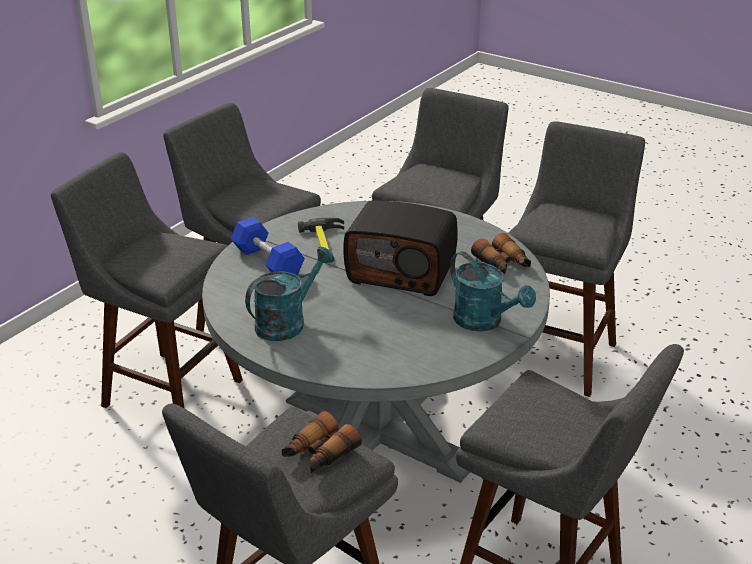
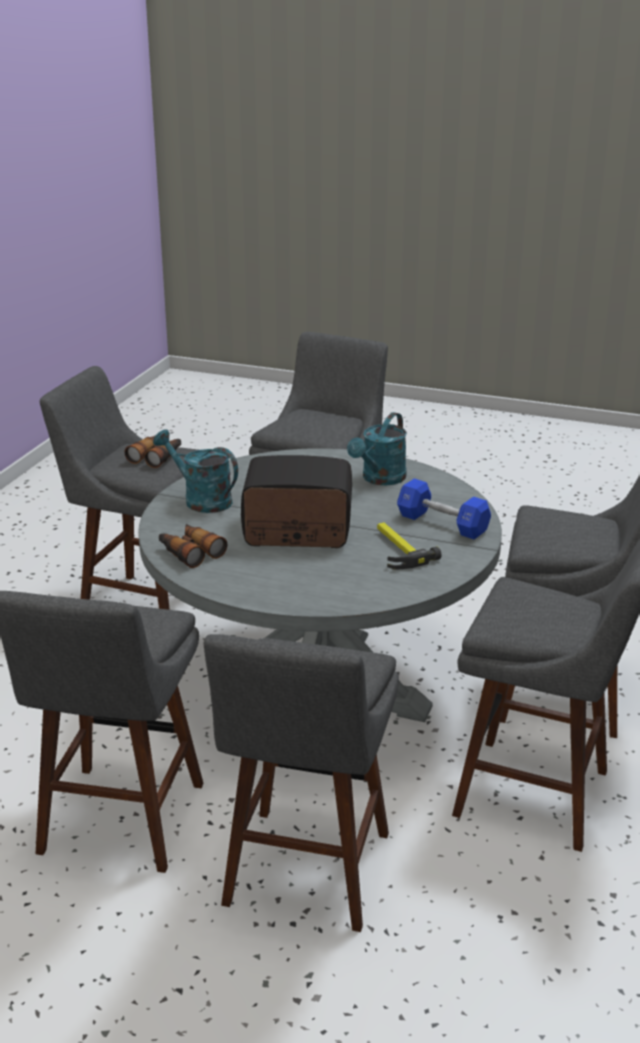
camera: 165 degrees right, 5 degrees down
(319, 454) = (302, 425): binoculars -> binoculars (156, 457)

